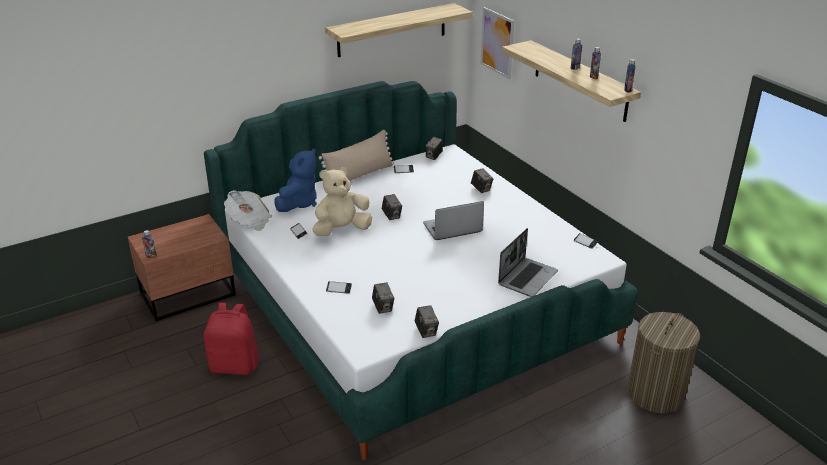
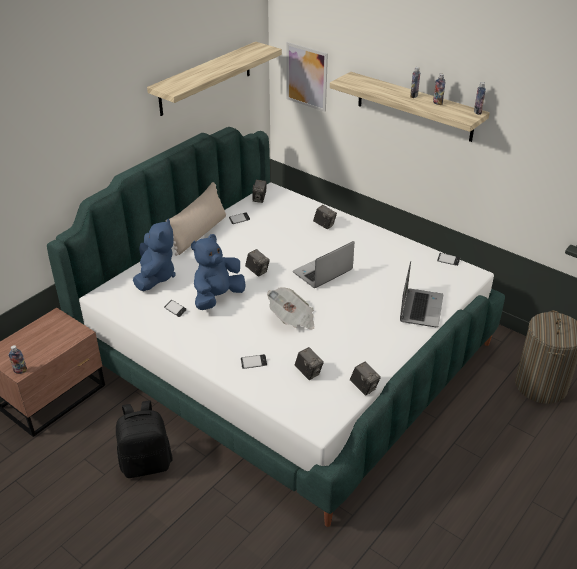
camera: 20 degrees left, 5 degrees up
(235, 365) = (146, 463): red backpack -> black backpack
(249, 221) = (115, 308): newspaper -> newspaper (292, 319)
(341, 230) = (217, 297): beige plush toy -> blue plush toy

